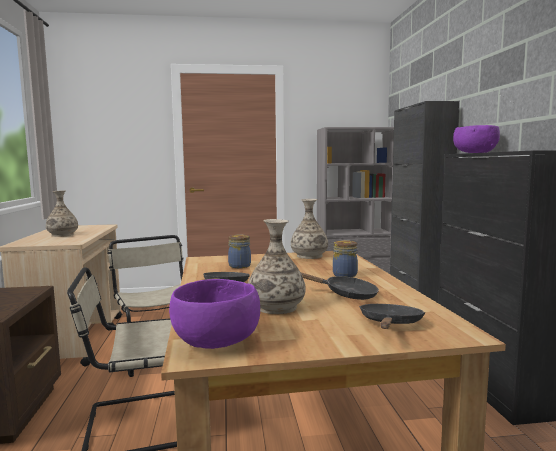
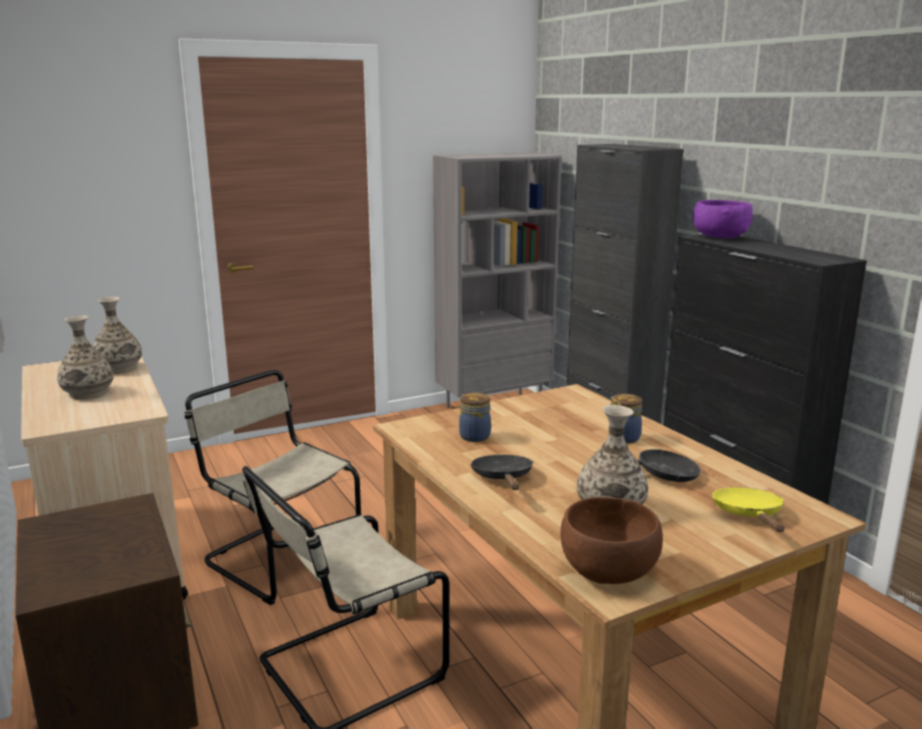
camera: 20 degrees left, 10 degrees up
(217, 341) = (610, 571): purple bowl -> brown bowl
(309, 256) = (541, 404): vase -> vase (118, 368)
(390, 324) = (749, 515): black frying pan -> yellow frying pan

